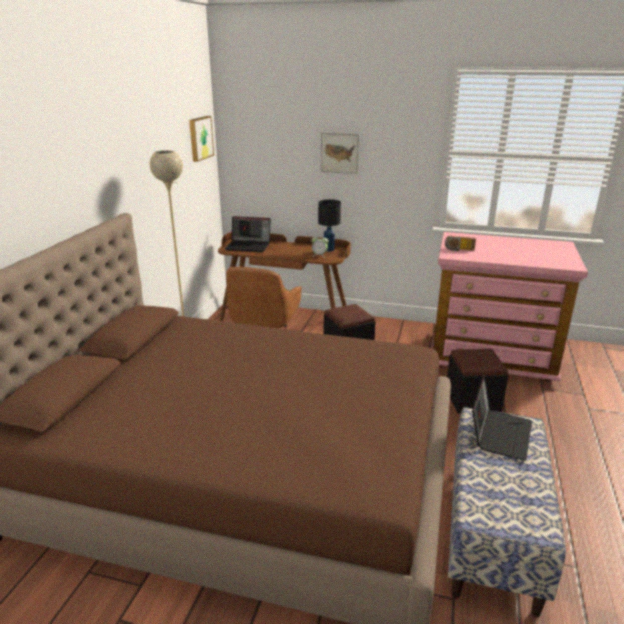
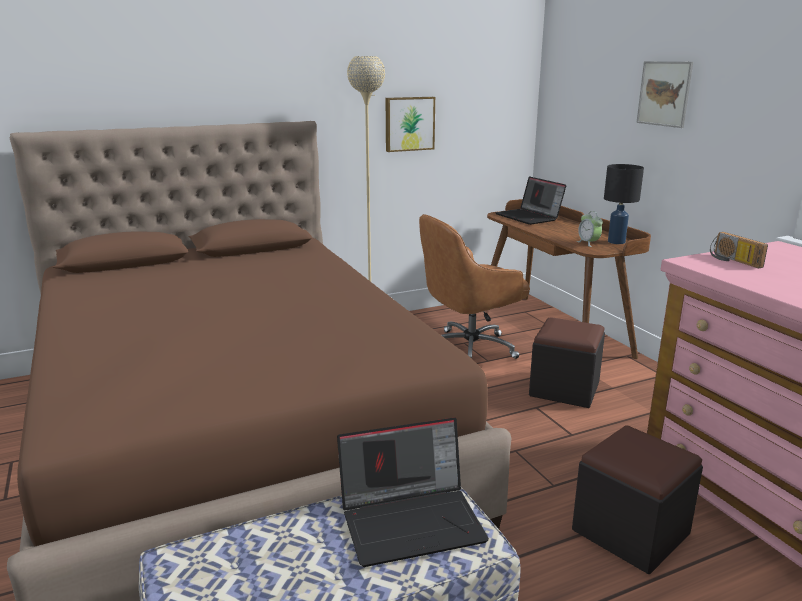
camera: 50 degrees right, 5 degrees down
(200, 138) = (499, 67): picture -> picture (409, 123)

